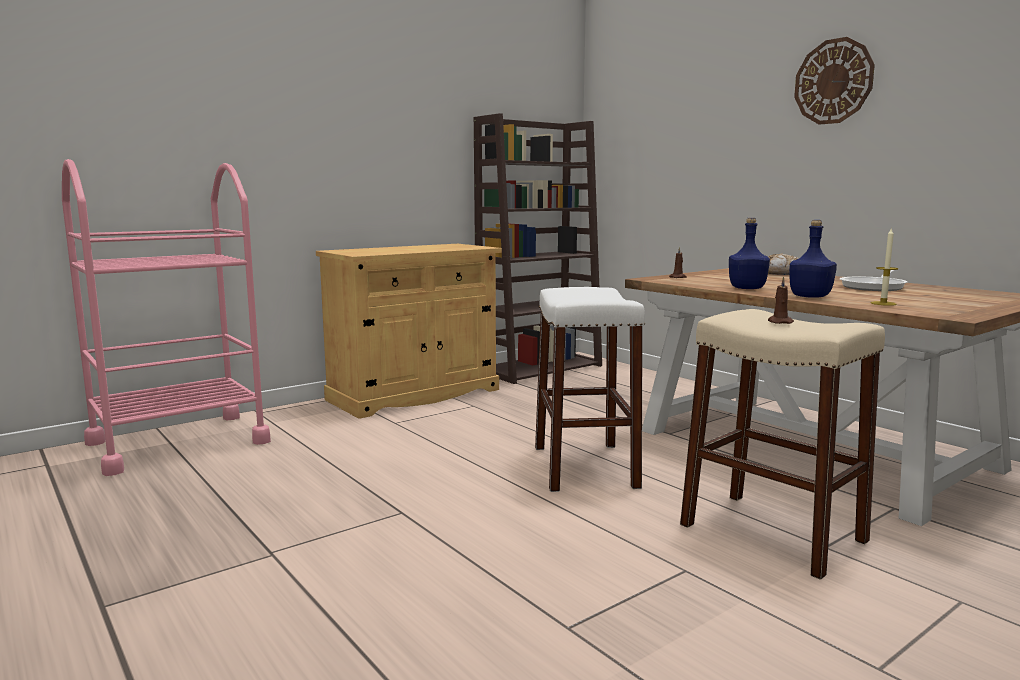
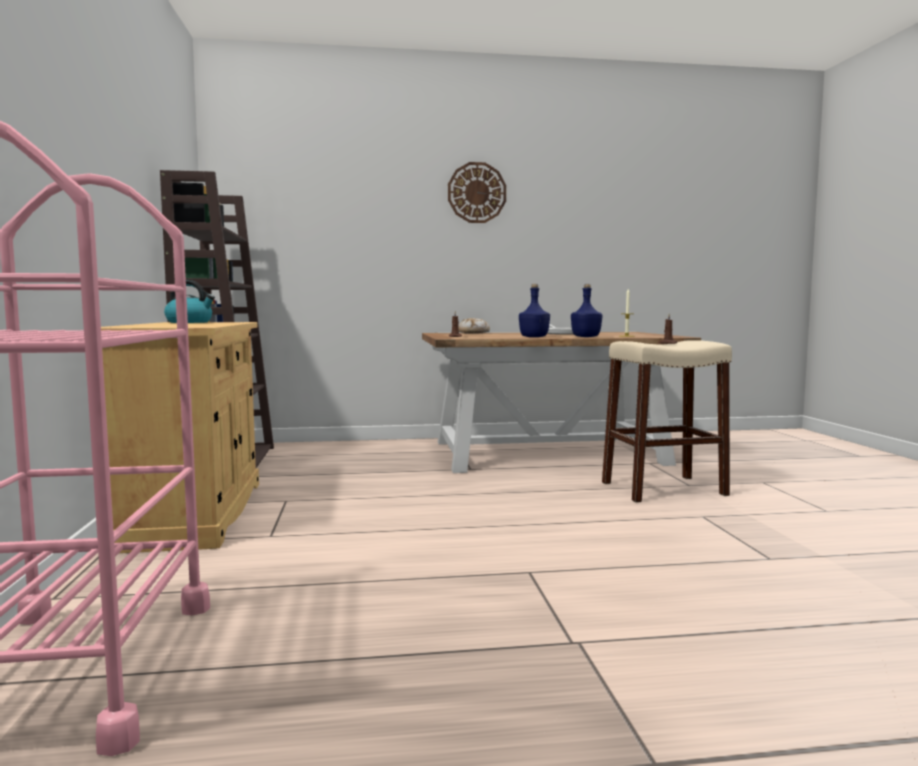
camera: 60 degrees left, 5 degrees down
(451, 245) = (190, 322): none -> kettle
(584, 466) = (503, 500): white stool -> none

